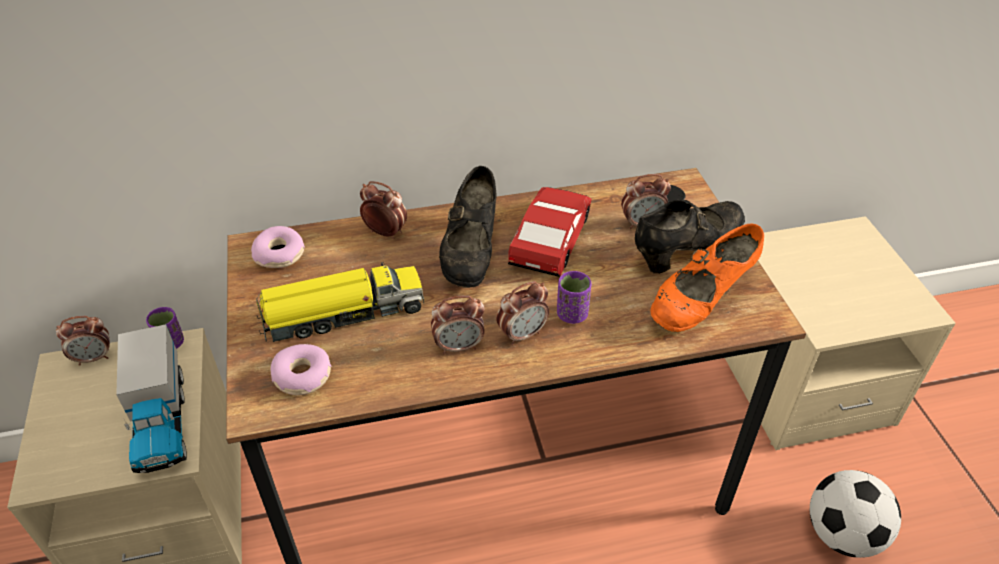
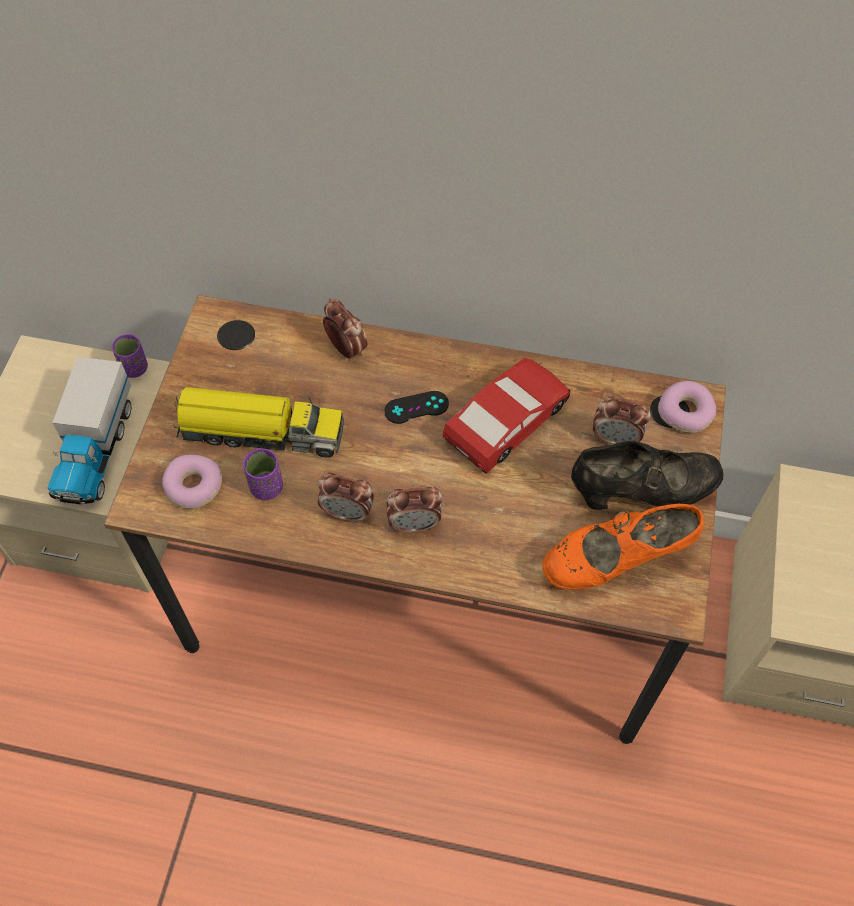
camera: 25 degrees right, 15 degrees up
(94, 357) = (64, 358): alarm clock -> none
(280, 254) = (234, 338): donut -> donut (685, 412)
(471, 253) = (416, 407): black shoe -> black game controller
(572, 314) = (475, 521): purple cup -> purple cup (266, 487)
(842, 534) = (738, 819): football -> none

